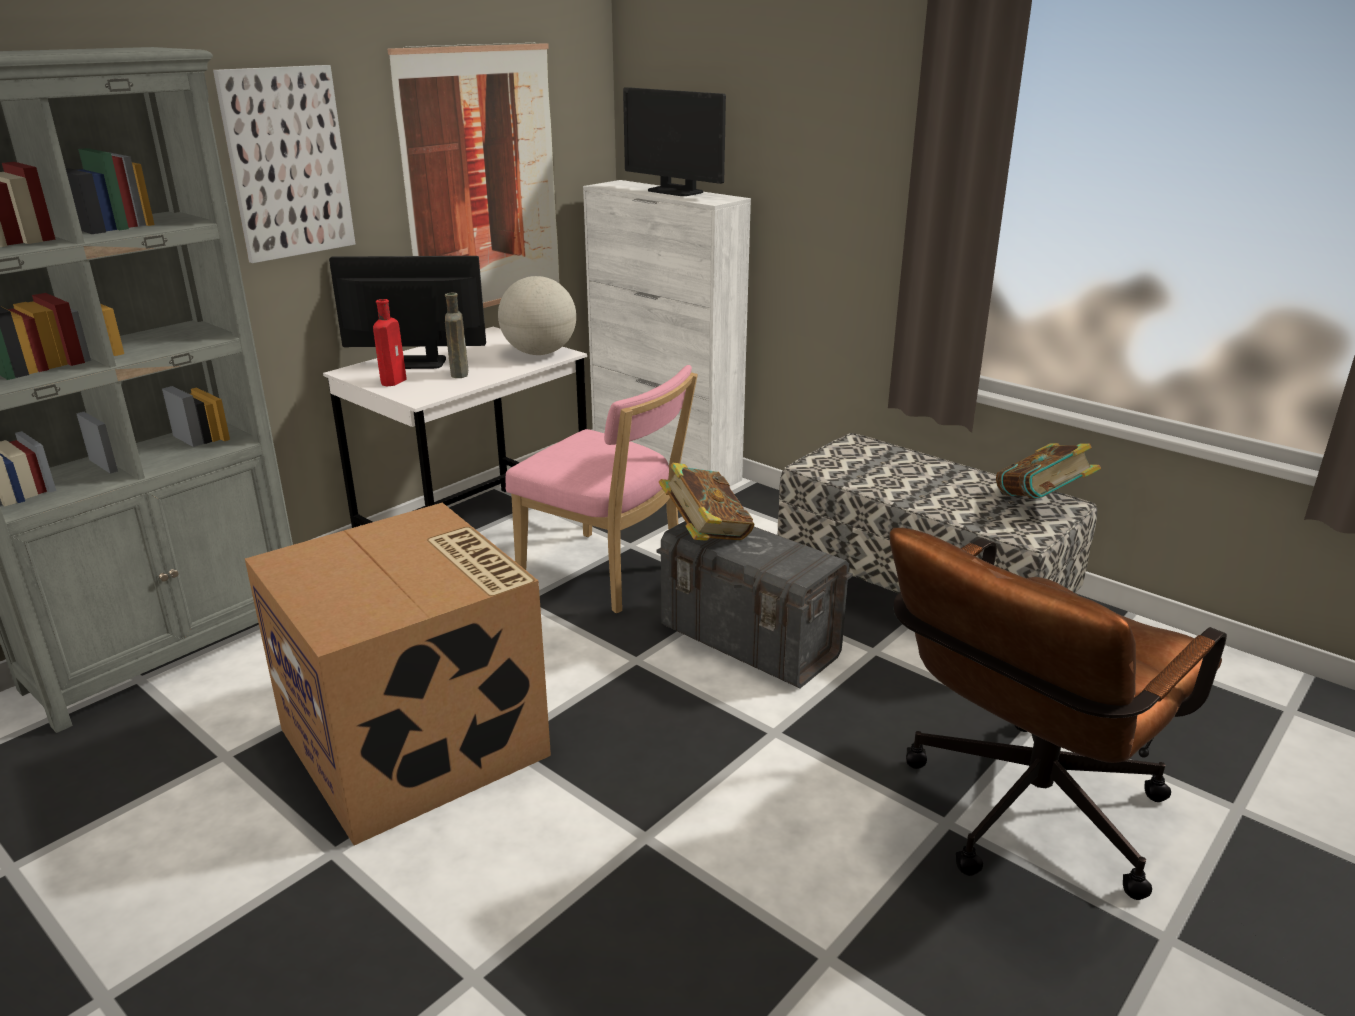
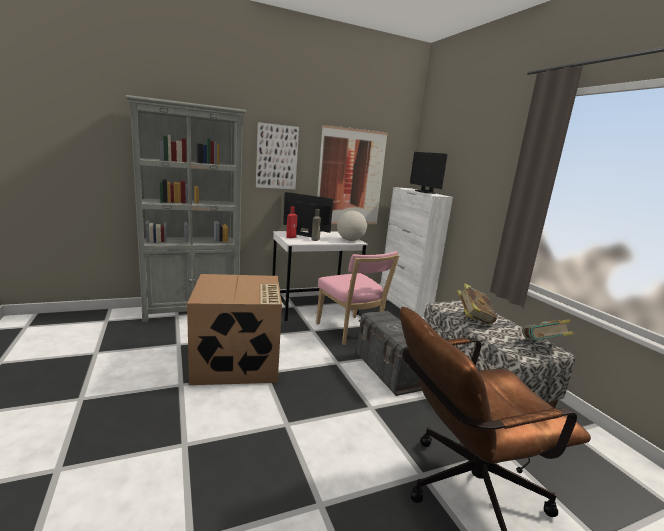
camera: 25 degrees right, 10 degrees down
(706, 534) = (378, 318): book -> book (473, 318)

